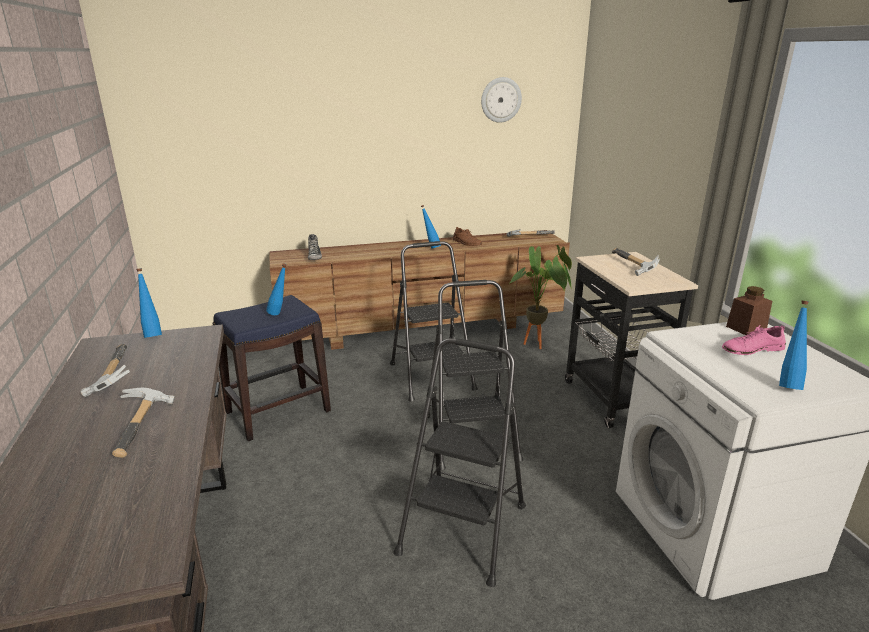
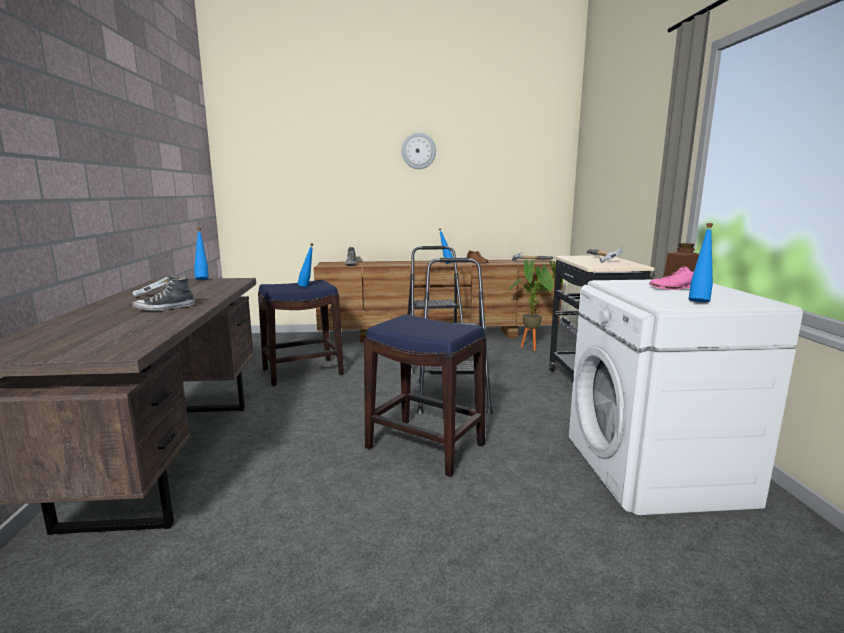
camera: 10 degrees right, 10 degrees down
(145, 427) = (165, 308): hammer -> shoe
(464, 525) = (425, 447): black step ladder -> stool
(501, 100) = (508, 150): wall clock -> wall clock (418, 151)

